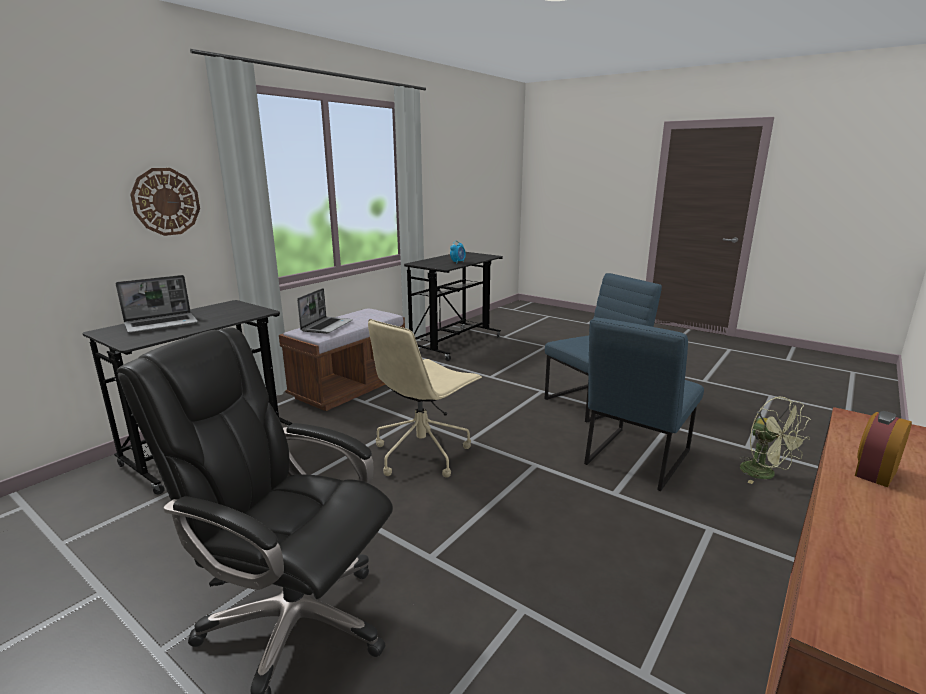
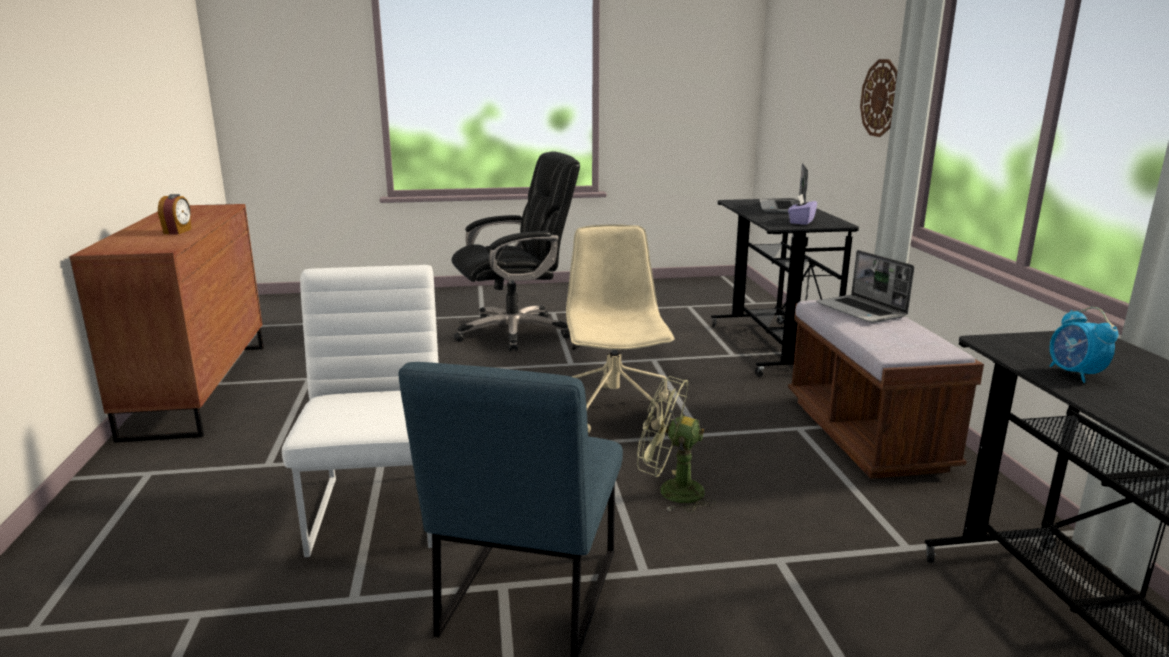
camera: 135 degrees right, 0 degrees up
(233, 310) = (801, 222): none -> purple tissue box
(635, 458) = (380, 507): blue chair -> white chair
(765, 474) = (180, 564): green fan -> green fan (671, 491)

